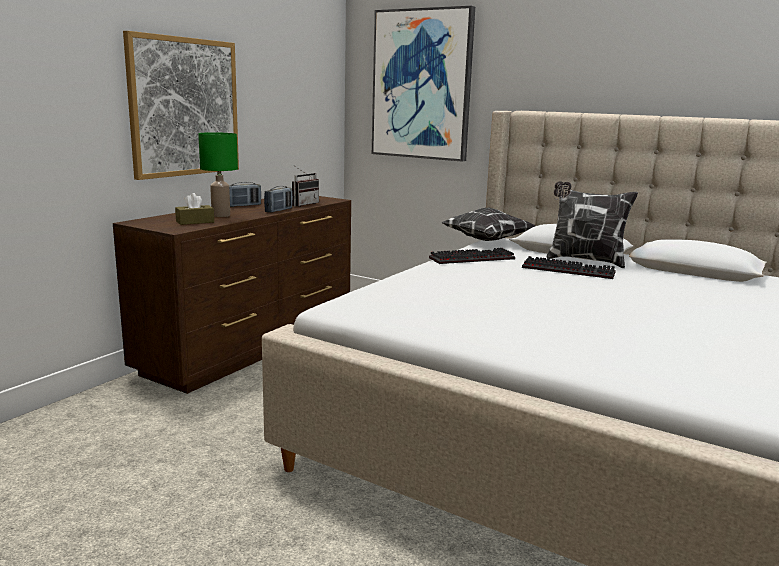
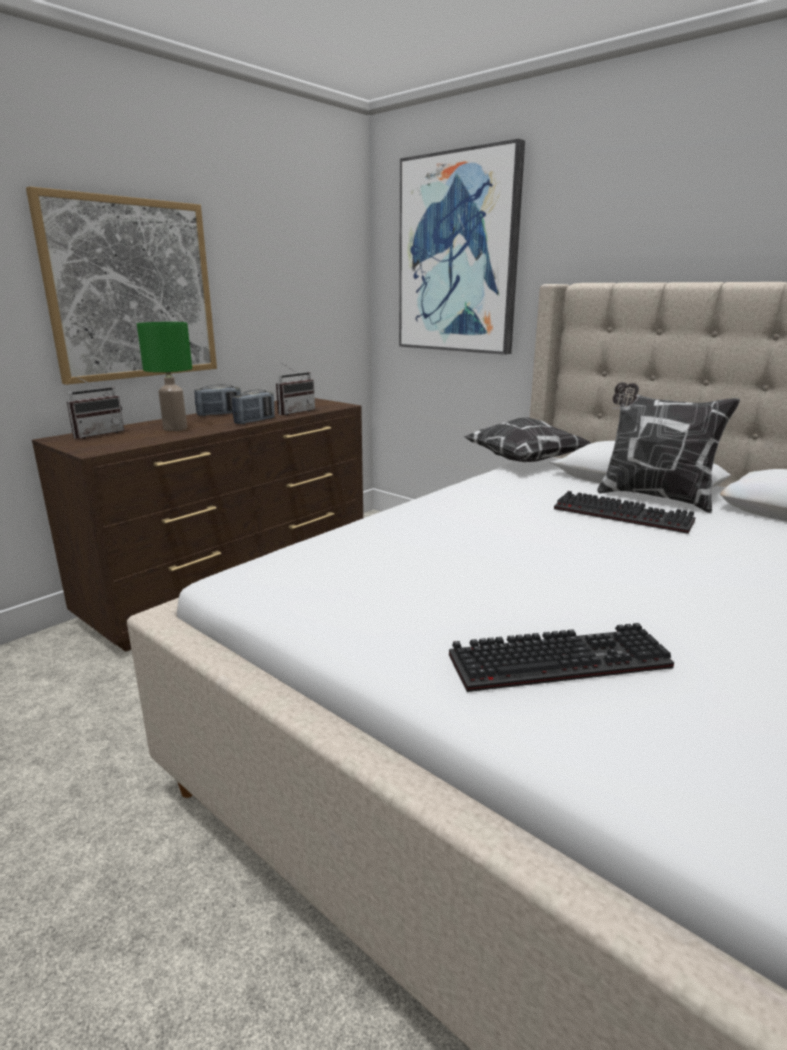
camera: 10 degrees right, 5 degrees up
(162, 219) = (97, 434): none -> radio
(195, 222) = (131, 438): brown tissue box -> none
(472, 258) = (490, 491): keyboard -> keyboard (560, 659)

